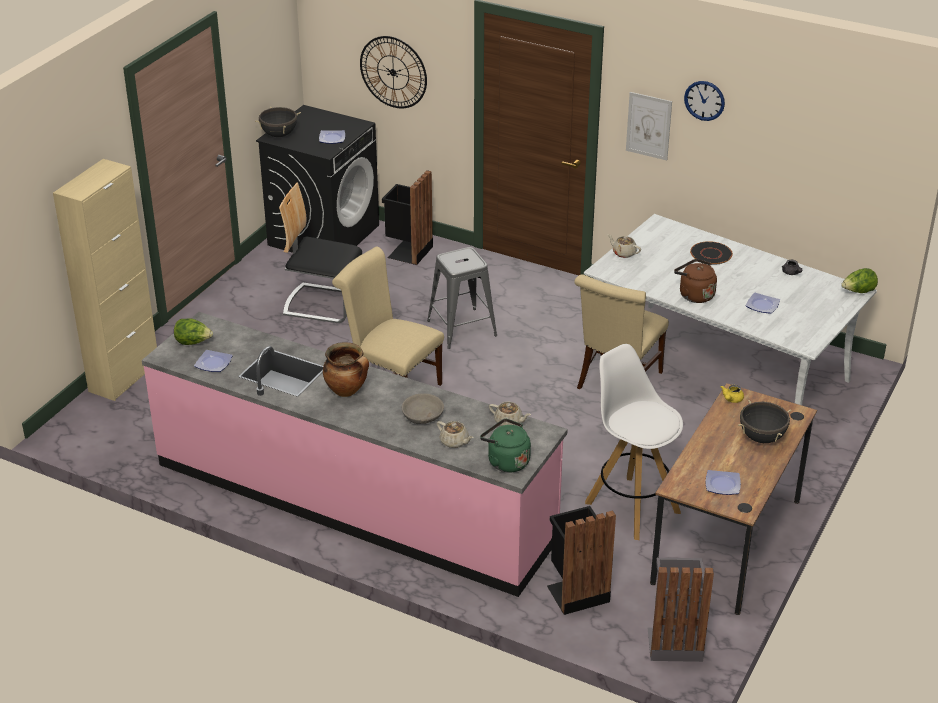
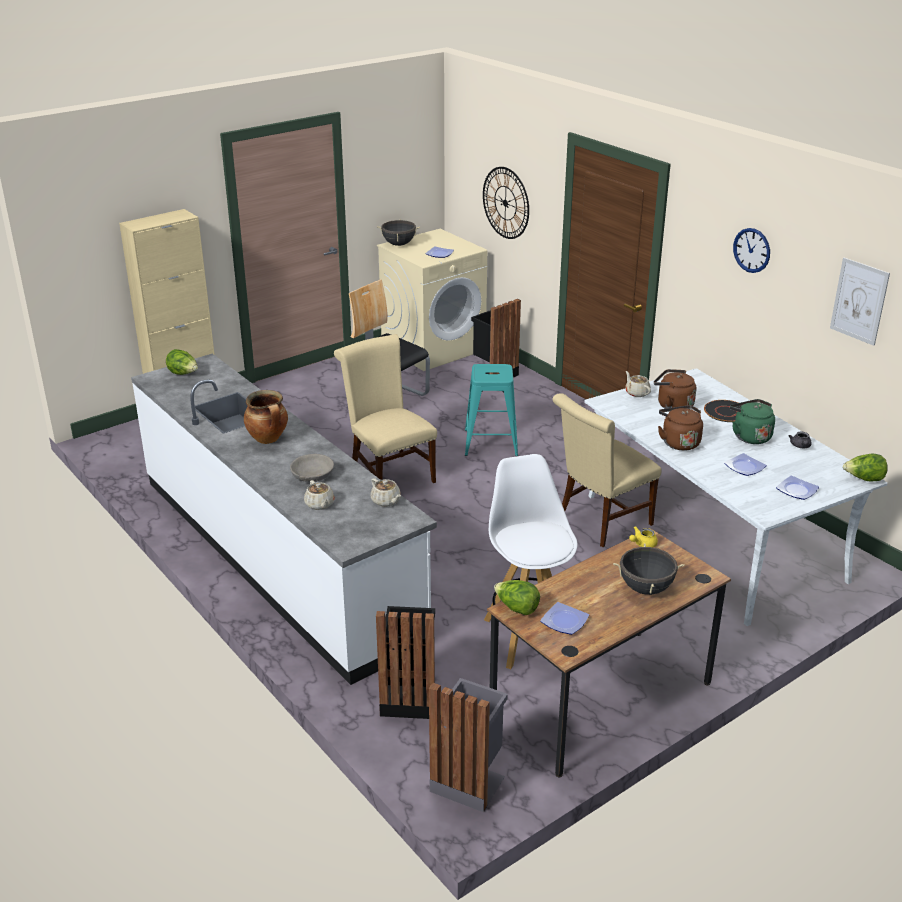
camera: 25 degrees right, 5 degrees down
(214, 363) = (183, 392): plate -> plate (797, 490)
(323, 235) = (433, 347): black washing machine -> beige washing machine
(354, 500) = (278, 555): pink counter -> white counter
(461, 328) = (490, 442): grey stool -> turquoise stool
(506, 461) = (350, 534): green kettle -> green kettle (750, 436)
(648, 126) = (701, 274): picture -> picture (859, 301)
(663, 258) = (672, 405): none -> brown kettle
(678, 485) = (516, 608): none -> lettuce

